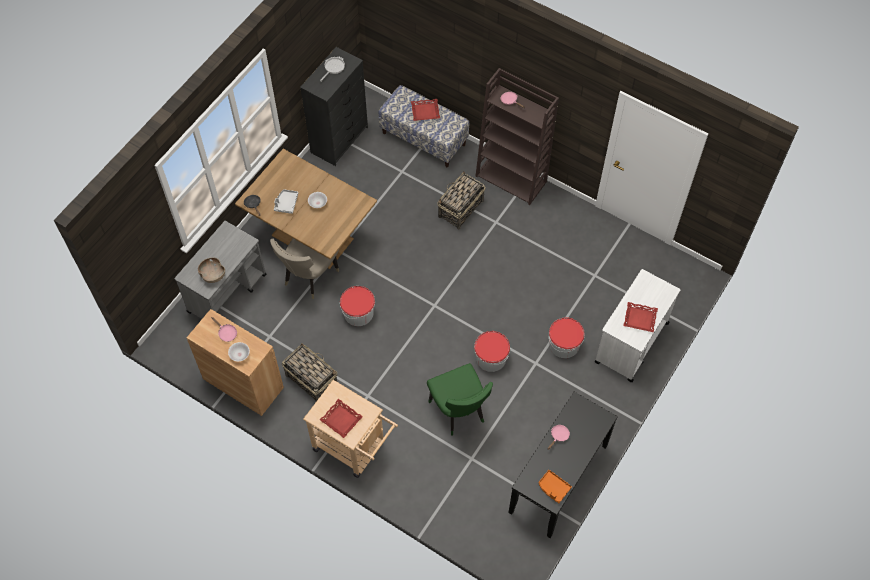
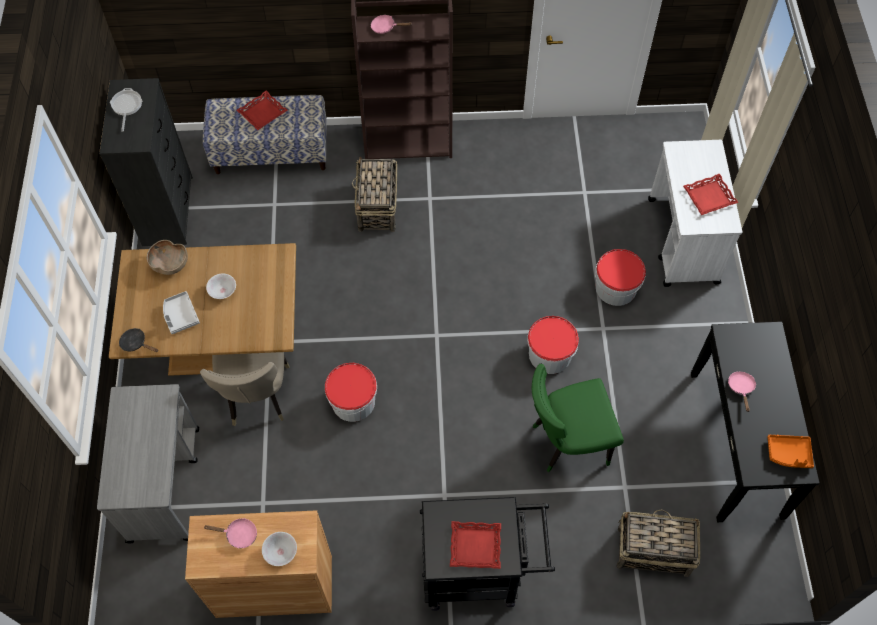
camera: 35 degrees left, 0 degrees up
(212, 275) = (150, 469): brown bowl -> brown bowl (170, 265)
(311, 379) = (359, 522): basket -> basket (652, 551)
(354, 448) = (480, 572): beige cart -> black cart
(459, 412) = (566, 441): green chair -> green chair turned 135 degrees clockwise

